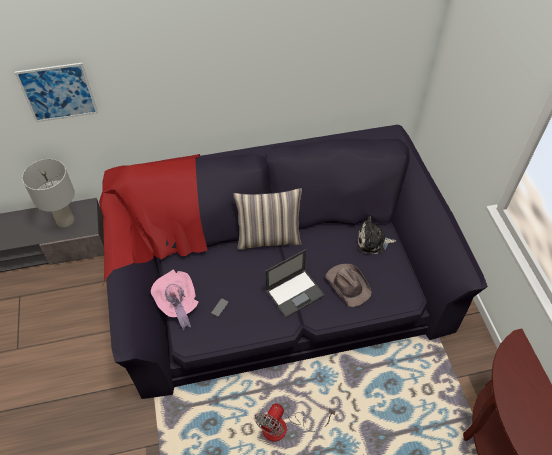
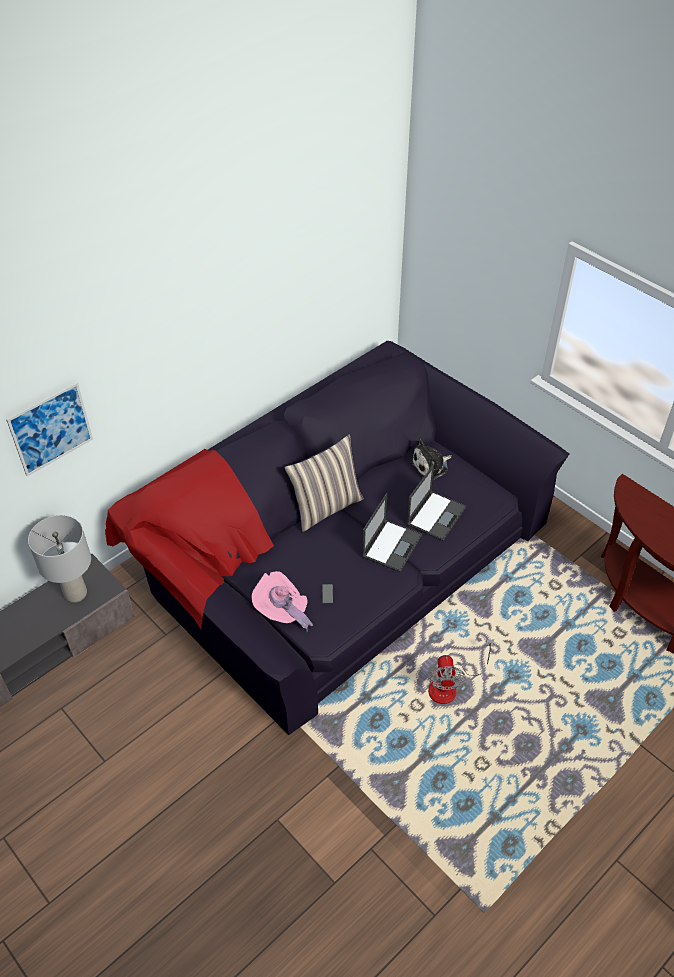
camera: 30 degrees left, 5 degrees down
(348, 285) = (436, 515): brown hat -> laptop

